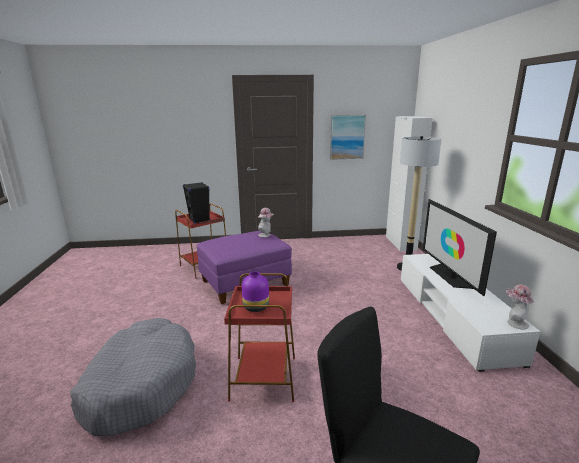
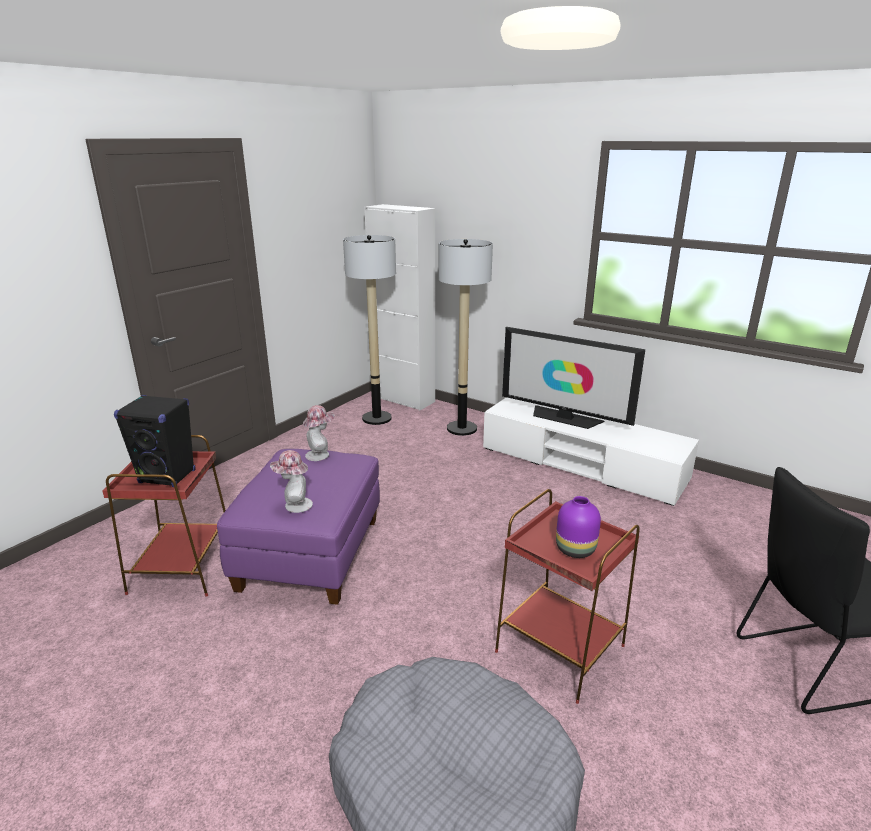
camera: 50 degrees left, 5 degrees up
(347, 137) = (302, 248): picture -> none
(369, 246) = (377, 418): none -> floor lamp
(514, 323) = (677, 441): hat -> hat (294, 505)

